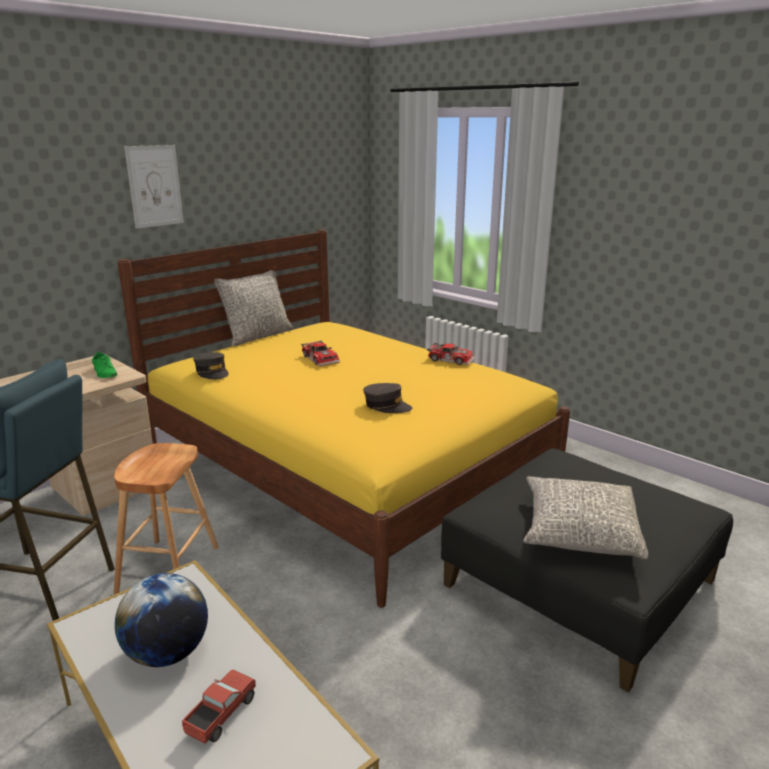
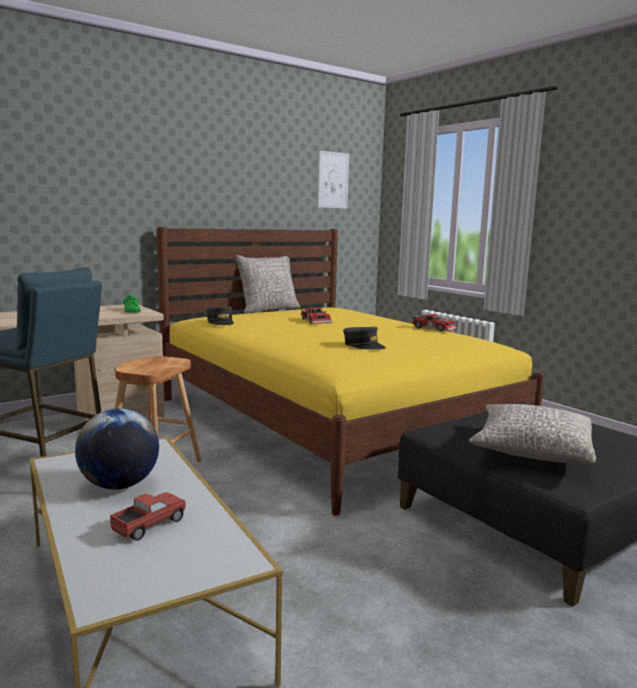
camera: 10 degrees right, 10 degrees down
(155, 186) = (194, 172): picture -> picture (333, 180)

